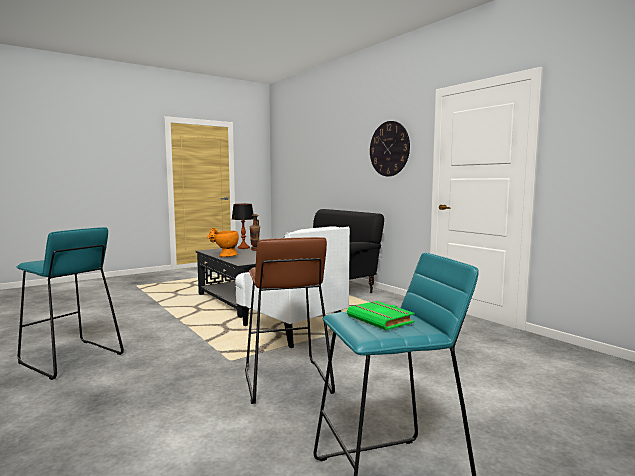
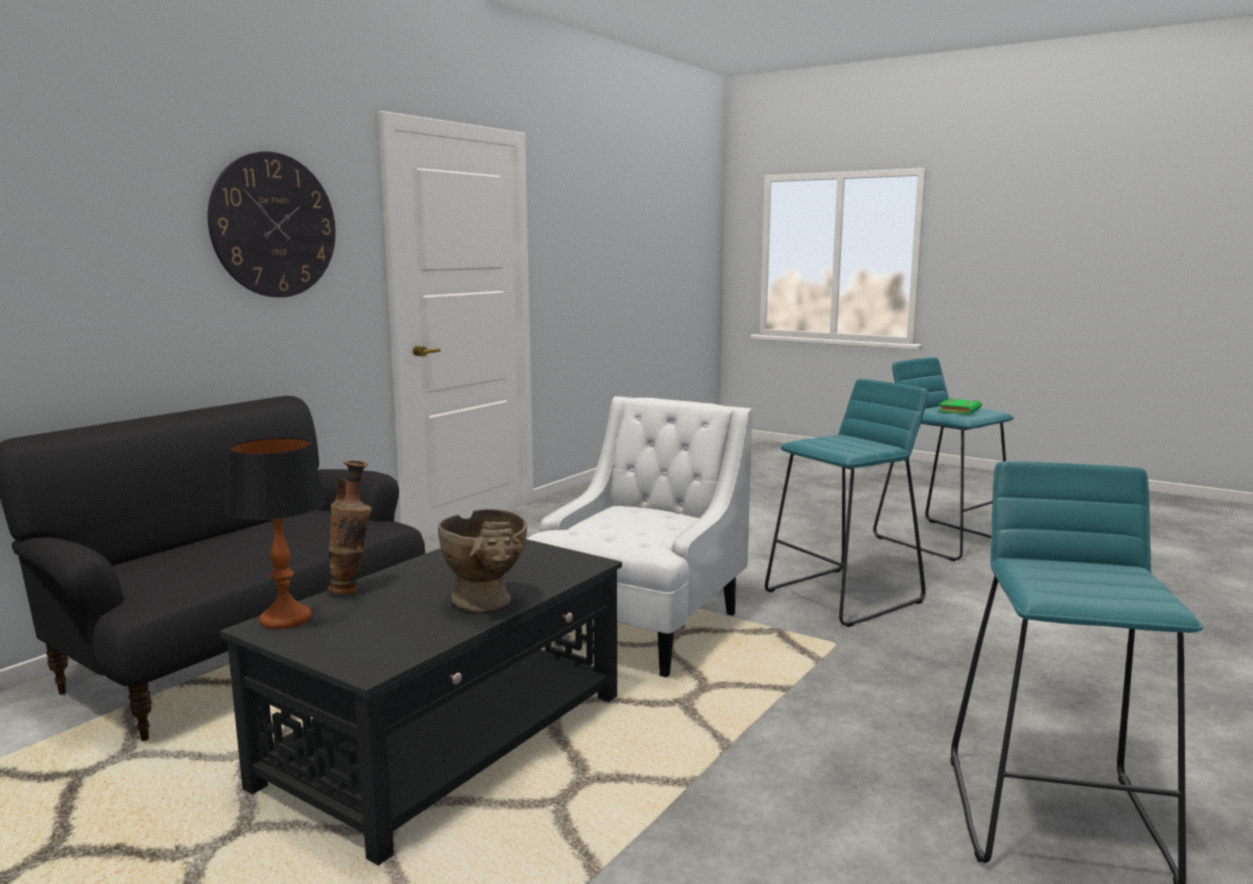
camera: 110 degrees left, 5 degrees up
(224, 256) = (488, 605): orange vase -> beige vase
(285, 381) = (845, 596): brown stool -> turquoise stool

